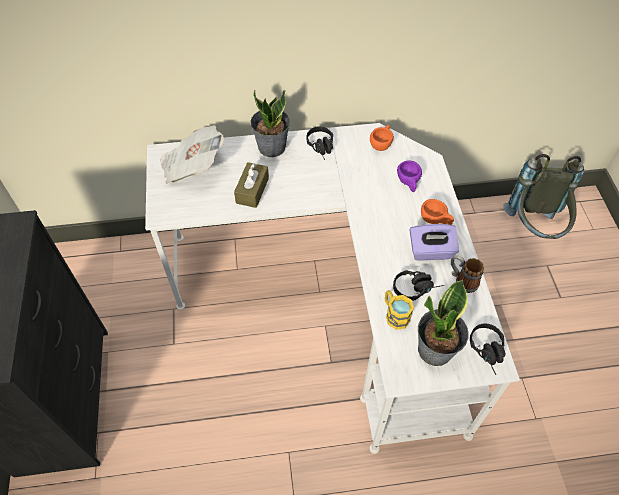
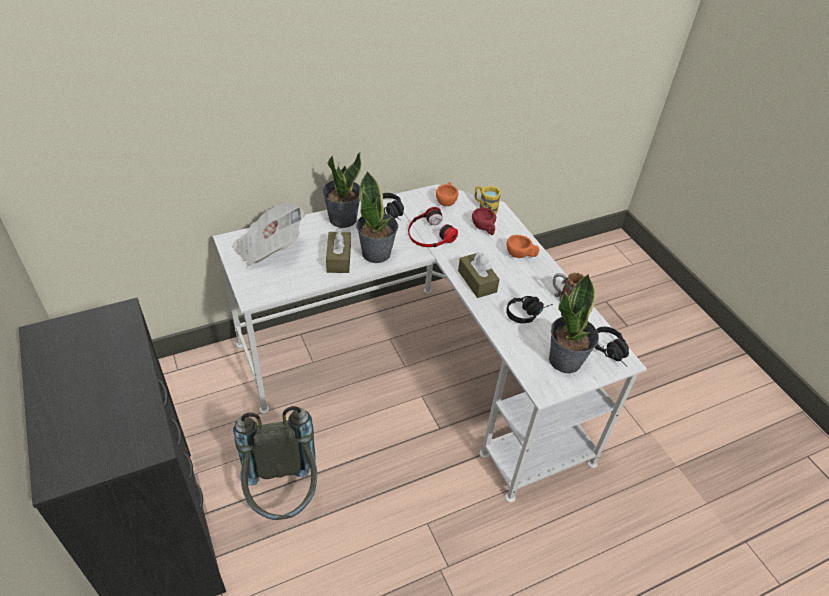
camera: 20 degrees left, 10 degrees down
(290, 191) = (376, 253): none -> potted plant
(350, 179) = (429, 234): none -> headphones
(378, 241) = (477, 281): none -> brown tissue box
(394, 314) = (517, 338): yellow mug -> yellow mug (484, 207)
(408, 183) = (484, 229): purple cup -> red cup
(431, 251) = (527, 281): purple tissue box -> none
(534, 229) = (583, 273): grey backpack -> grey backpack (283, 497)

